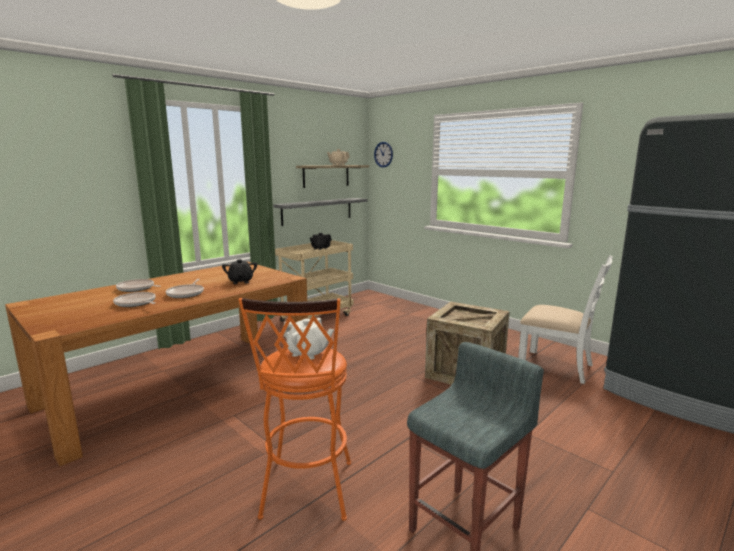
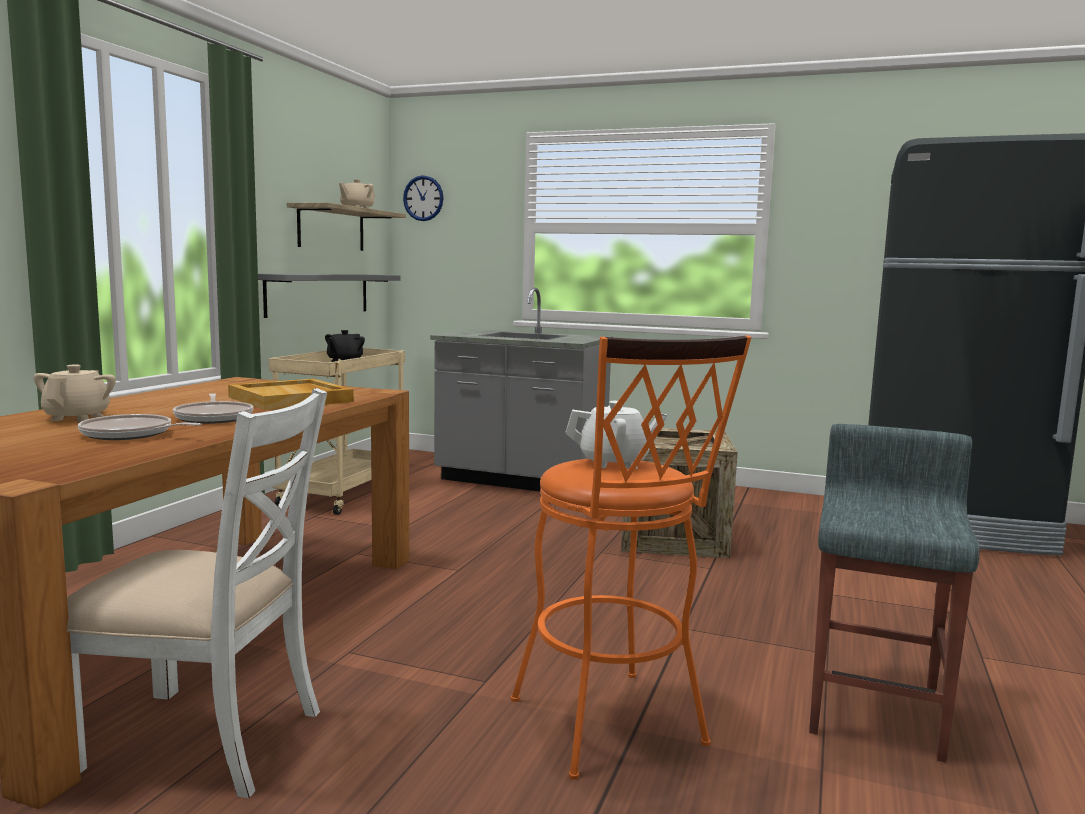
camera: 25 degrees left, 5 degrees down
(137, 288) = (77, 417): frying pan -> beige teapot
(241, 281) = (292, 399): black teapot -> beige tray
(415, 319) = (521, 480): none -> grey counter
(556, 366) = (782, 515): white chair -> white chair (202, 740)

